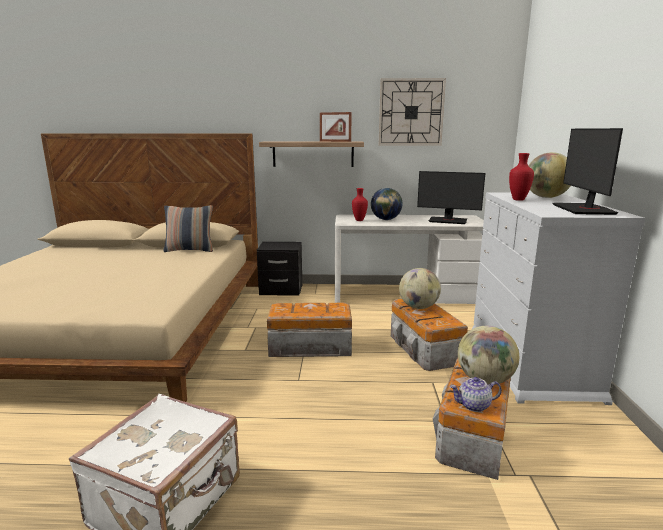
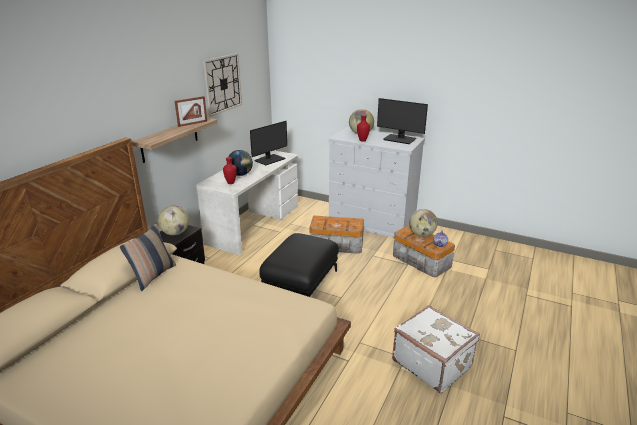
camera: 65 degrees left, 10 degrees up
(309, 347) = (301, 283): storage box -> black ottoman
(418, 307) = (330, 222): globe -> globe (175, 233)

